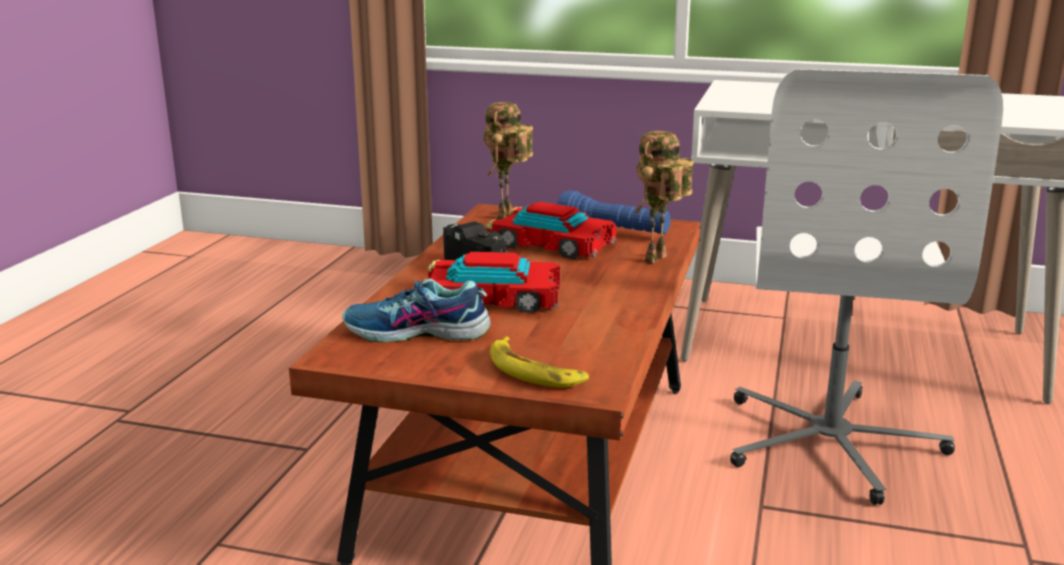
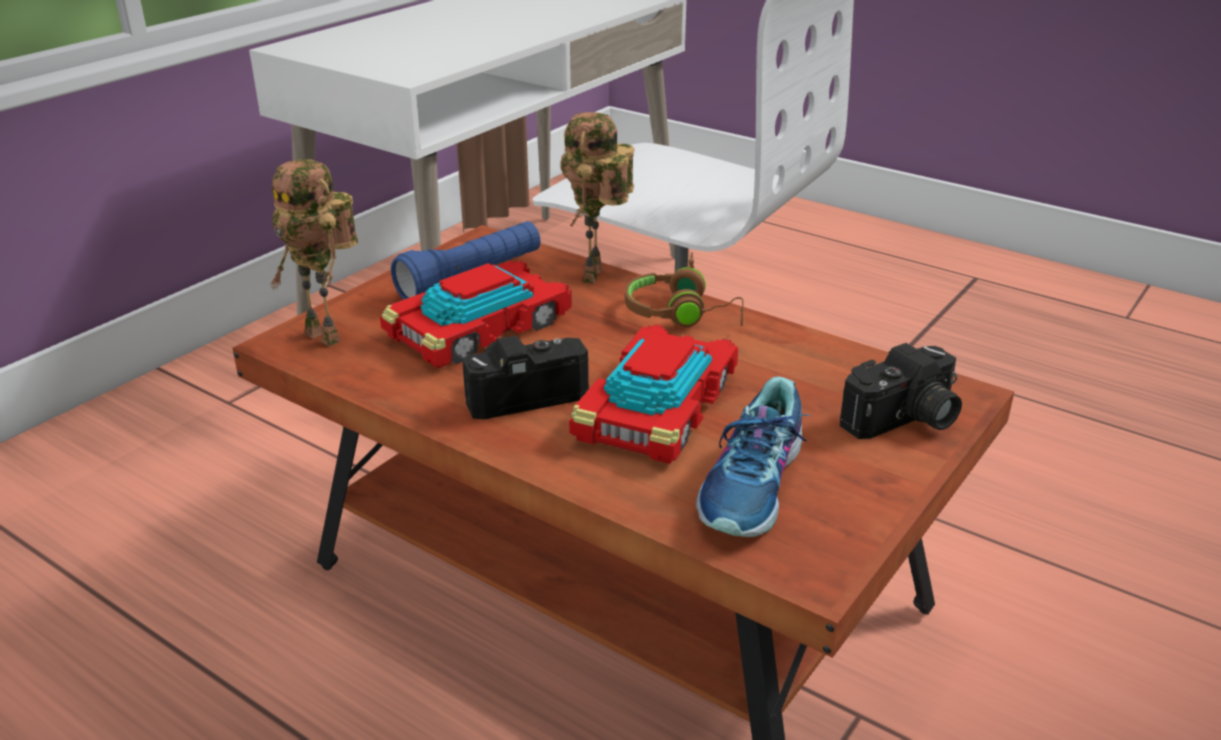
camera: 70 degrees left, 10 degrees up
(534, 371) = (904, 421): banana -> camera
(628, 290) = (683, 314): none -> brown headphones
(657, 260) = (596, 277): toy robot -> toy robot turned 45 degrees clockwise

